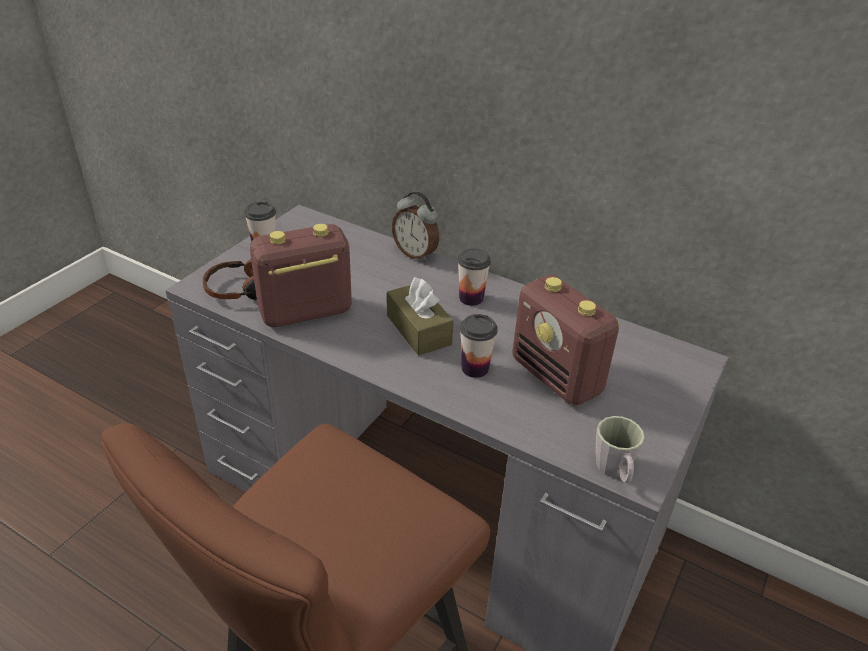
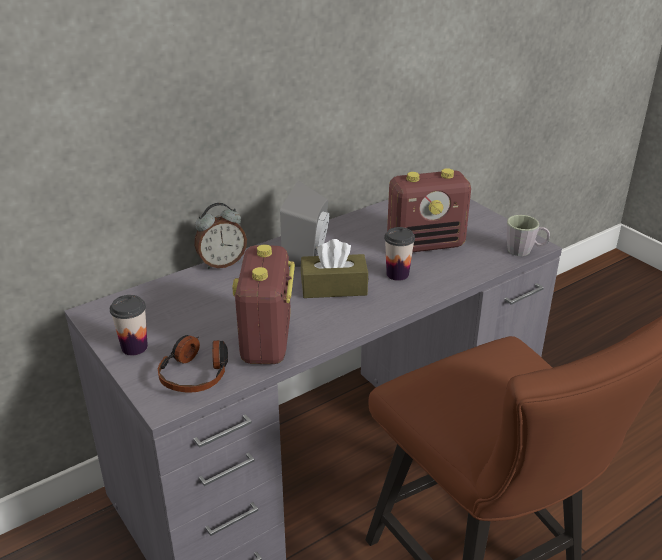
camera: 65 degrees left, 5 degrees down
(471, 298) = (309, 253): cup -> grey speaker

